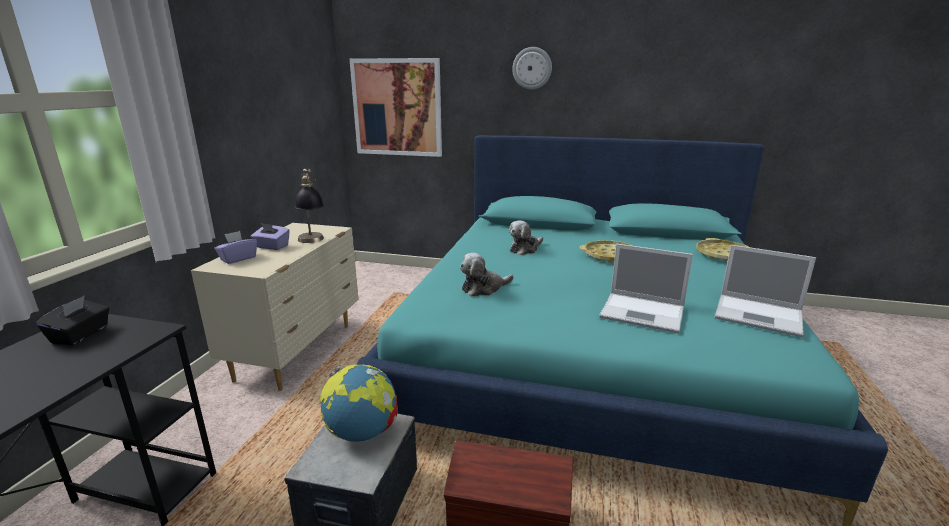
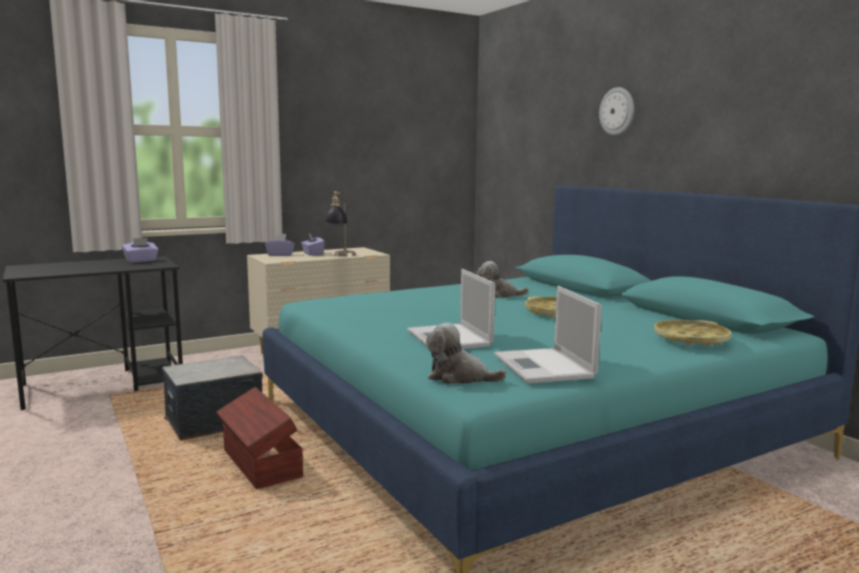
camera: 45 degrees right, 10 degrees down
(81, 335) = (141, 261): black tissue box -> purple tissue box
(362, 433) = (224, 367): globe -> none
(397, 108) = (511, 157): picture -> none
(483, 288) = (381, 300): plush toy -> plush toy (459, 377)

